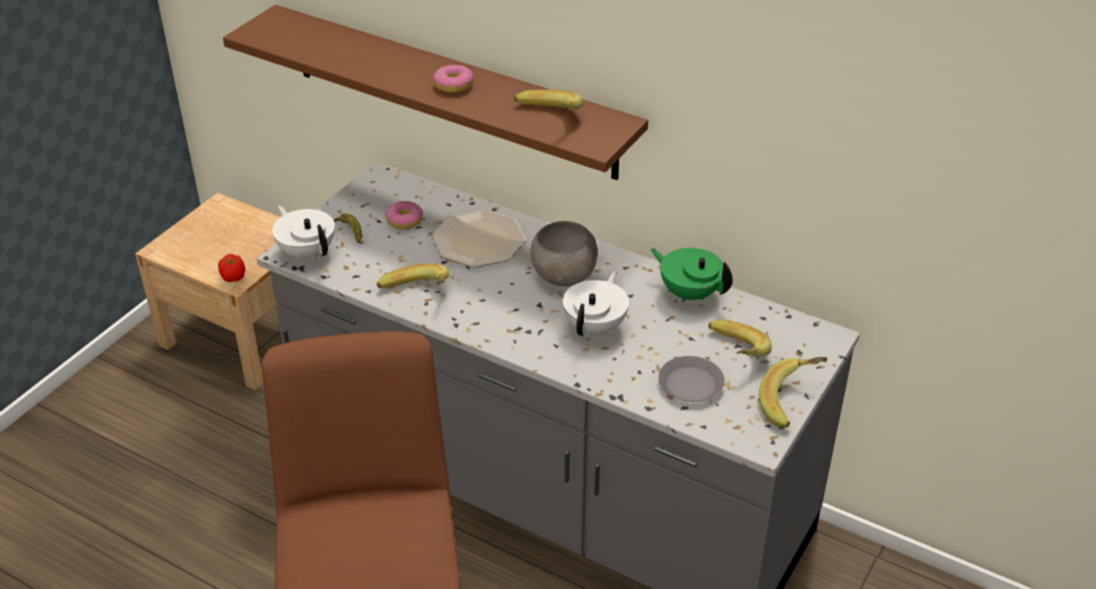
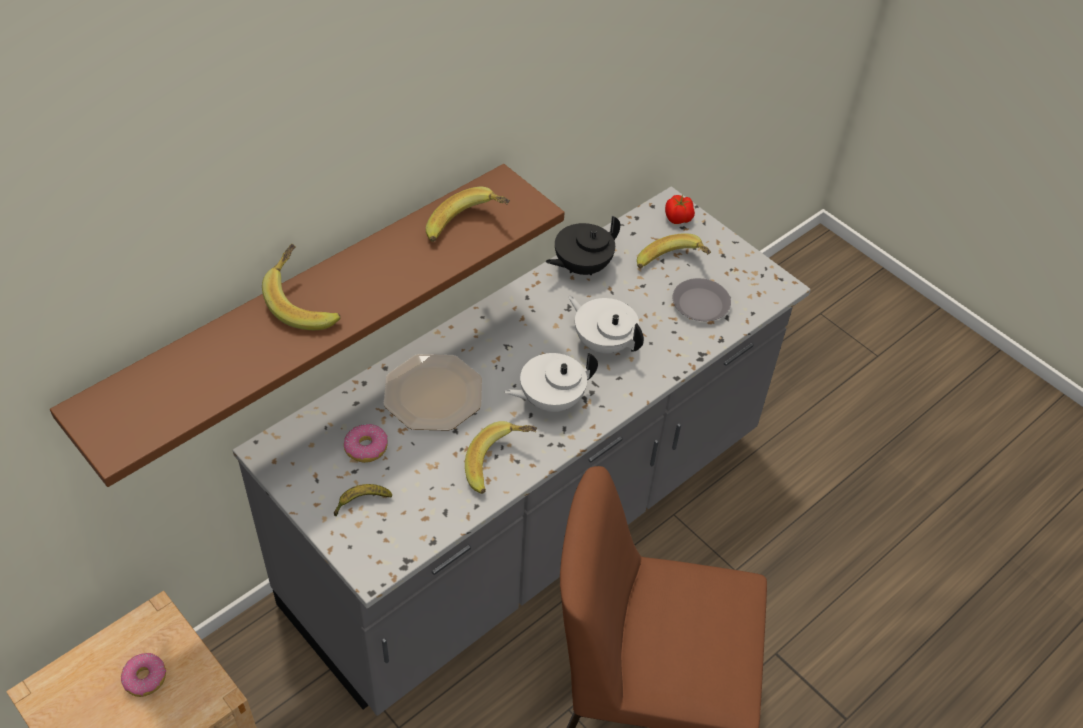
camera: 75 degrees left, 10 degrees up
(233, 277) = (206, 698): tomato -> tomato (678, 219)
(307, 252) = (380, 549): white teapot -> white teapot (550, 400)
(453, 85) = (362, 283): donut -> donut (145, 678)
(564, 274) = (518, 343): grey bowl -> none
(689, 292) = (581, 266): green teapot -> black teapot
(793, 403) = (741, 252): banana -> banana (305, 303)

